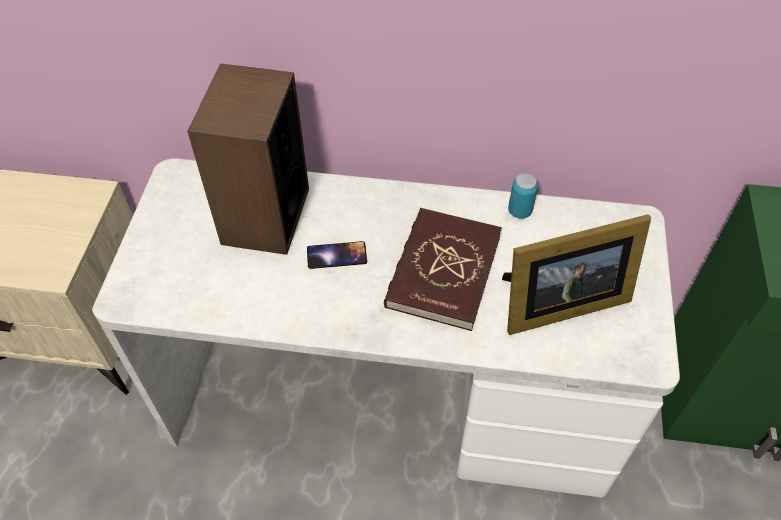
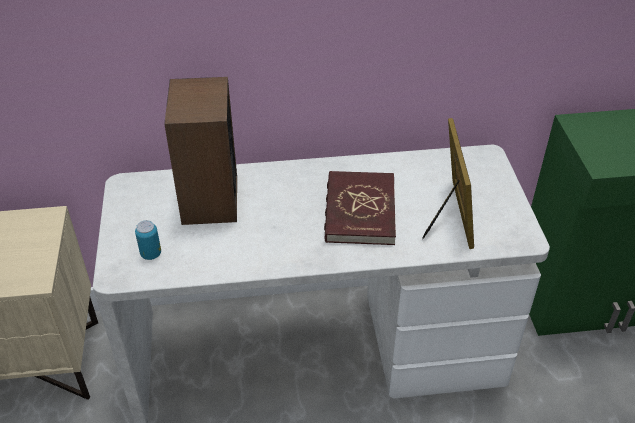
camera: 15 degrees left, 10 degrees down
(336, 255) = (275, 215): phone -> none
(519, 211) = (401, 163): can -> can (151, 254)
(558, 303) = (450, 216): picture frame -> picture frame turned 60 degrees counterclockwise

